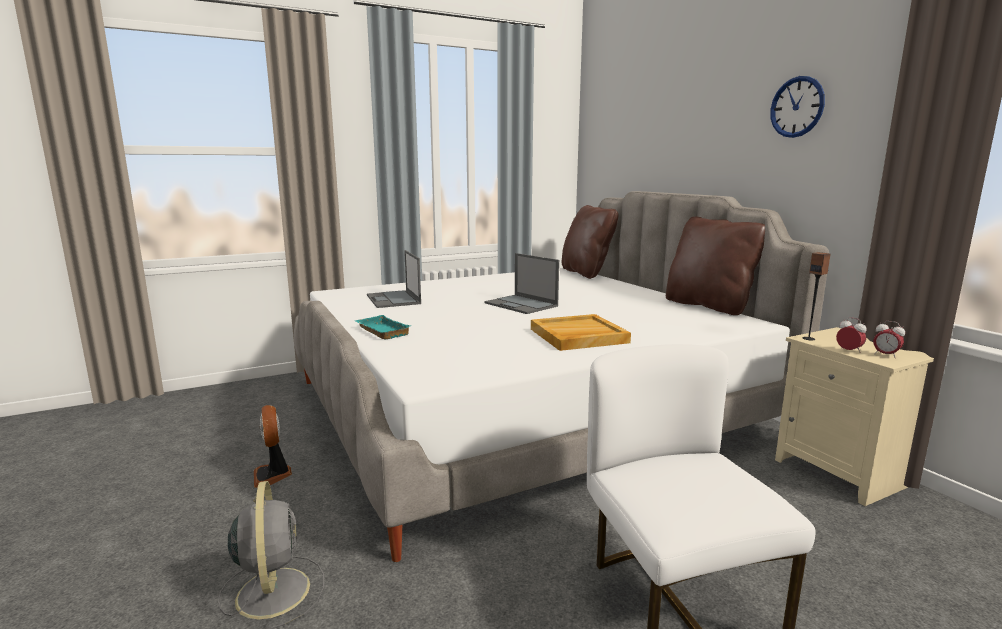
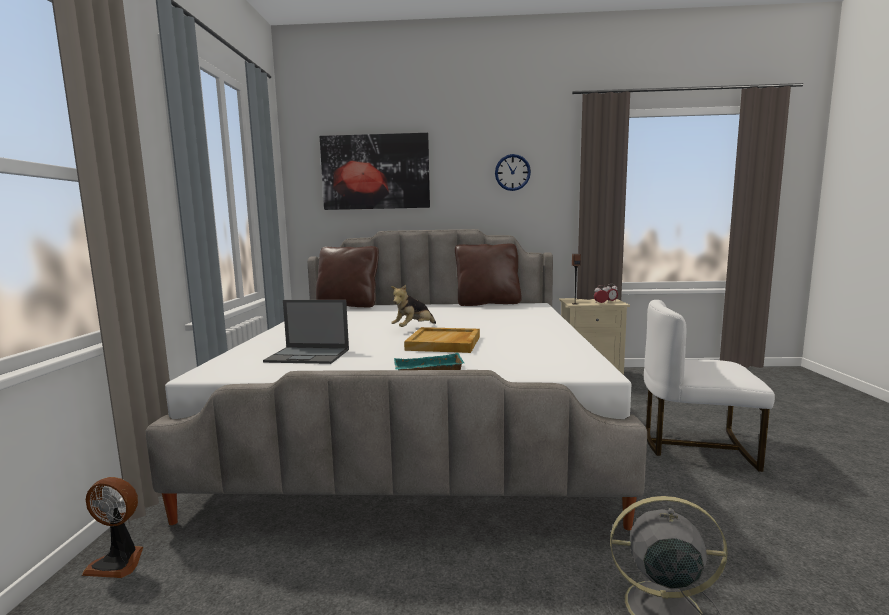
camera: 60 degrees left, 5 degrees down
(273, 475) = (423, 585): fan -> fan (119, 562)
(521, 305) = (413, 328): laptop -> plush toy
(578, 336) = (520, 330): beige tray -> beige tray (444, 343)
(645, 117) = (375, 172): none -> picture

